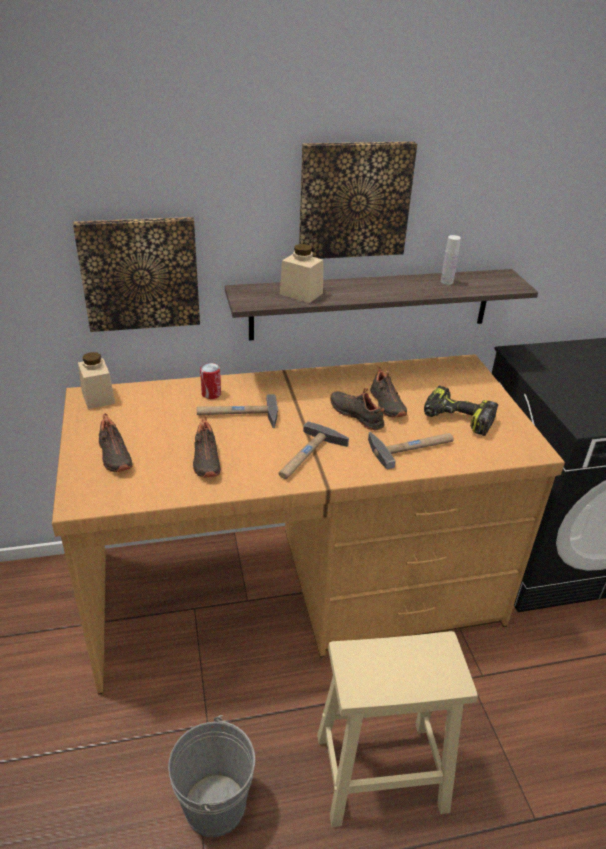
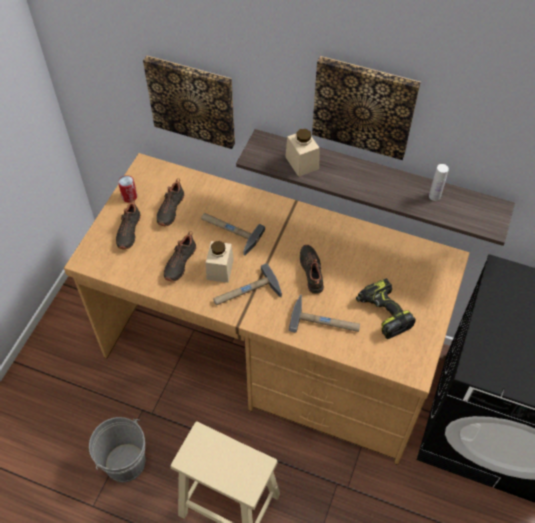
camera: 35 degrees right, 20 degrees up
(98, 397) = (152, 171): beige jar -> beige jar (220, 269)
(211, 394) = (226, 202): can -> can (129, 196)
(386, 405) = (342, 272): black shoe -> black shoe (169, 209)

